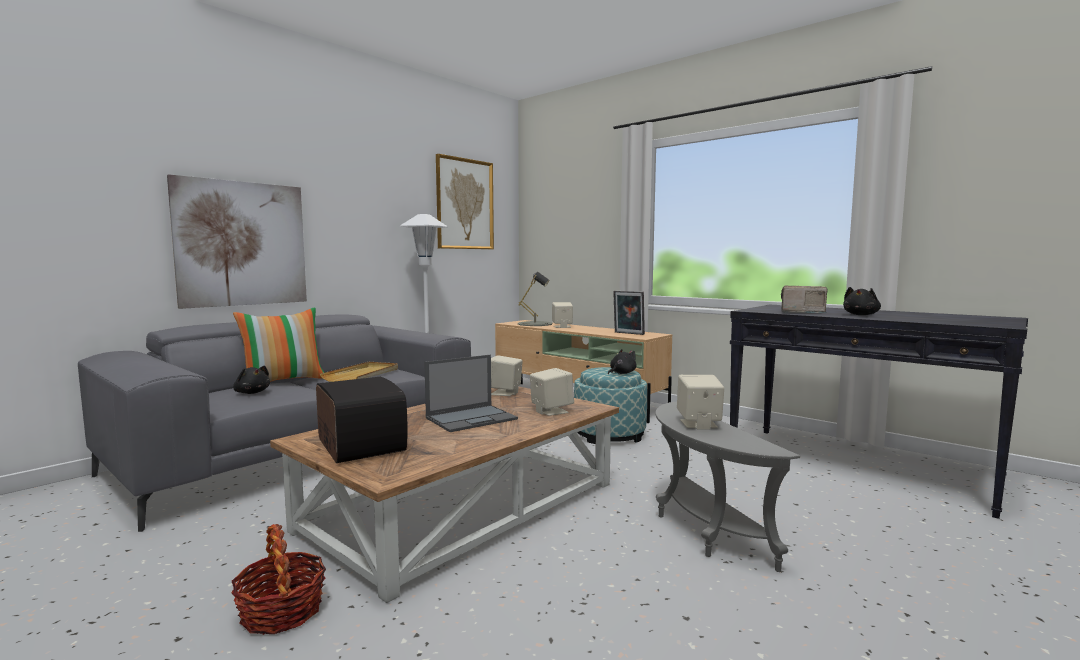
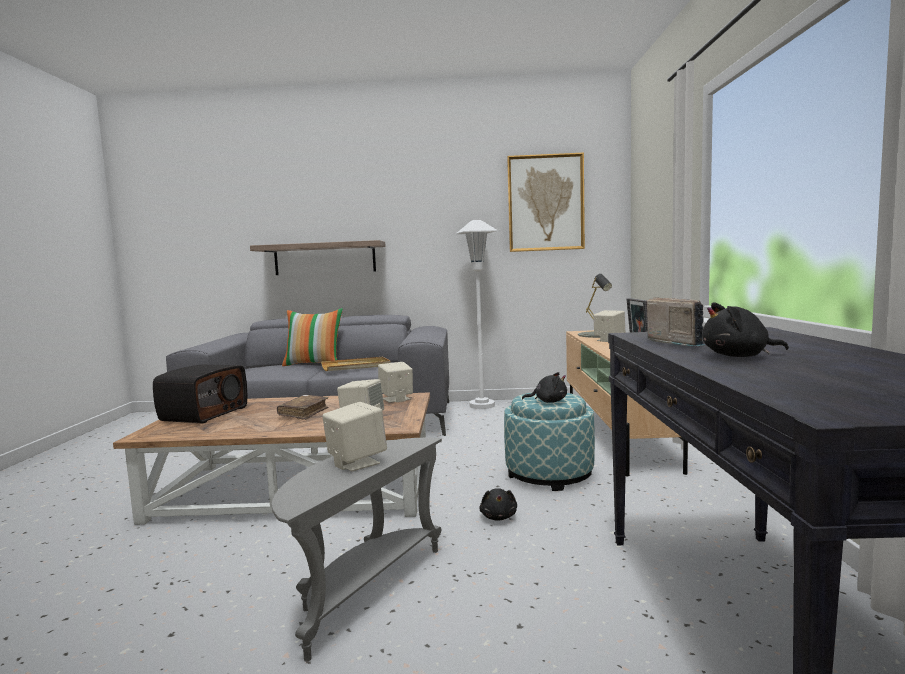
camera: 50 degrees right, 0 degrees up
(242, 244) = (325, 258): picture -> shelf
(252, 393) = (272, 369): black plush toy -> black plush toy (498, 517)
(281, 611) = (110, 506): basket -> none
(472, 418) = (304, 413): laptop -> brown book

